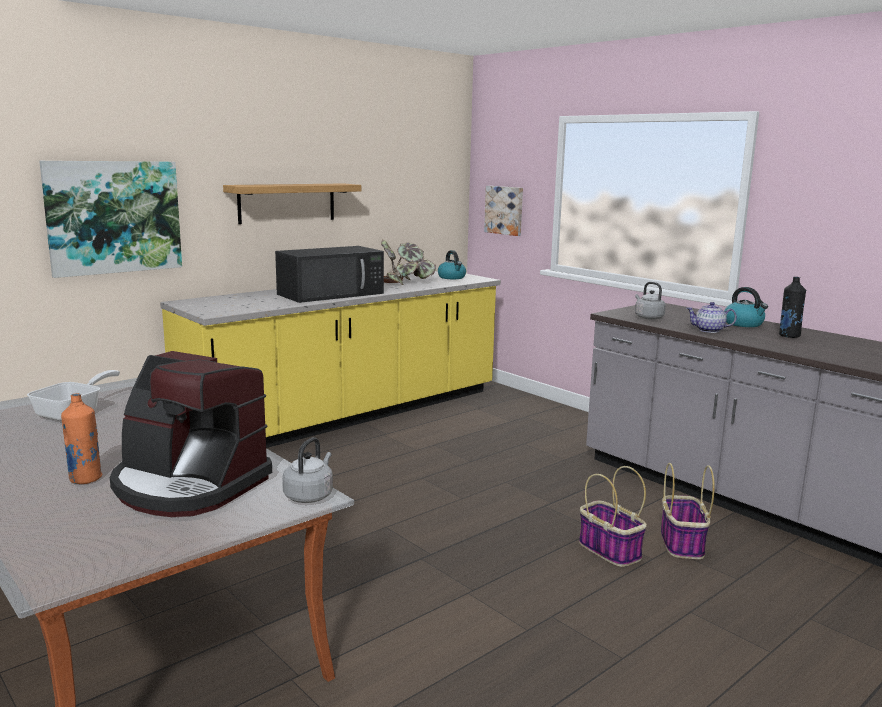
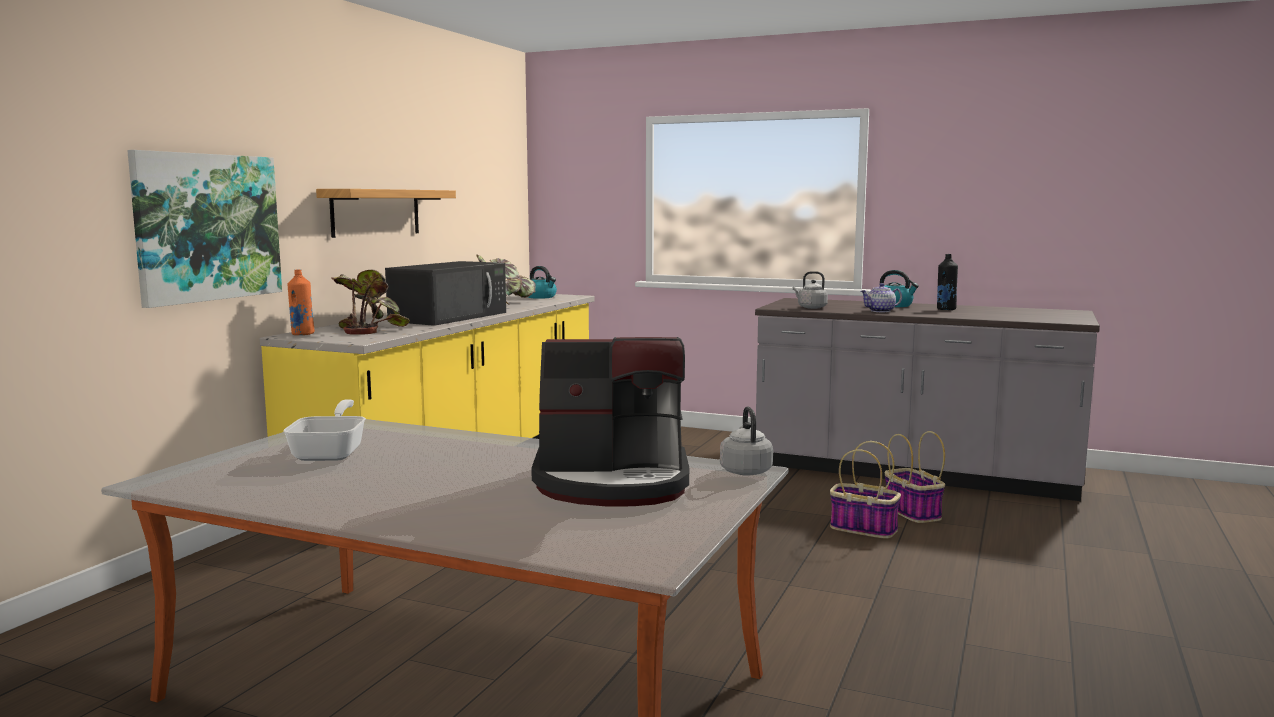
camera: 25 degrees left, 5 degrees down
(85, 479) = (490, 496): orange bottle -> orange bottle (302, 334)
(246, 301) = (370, 329): none -> potted plant
(505, 210) = (580, 221): picture -> none

